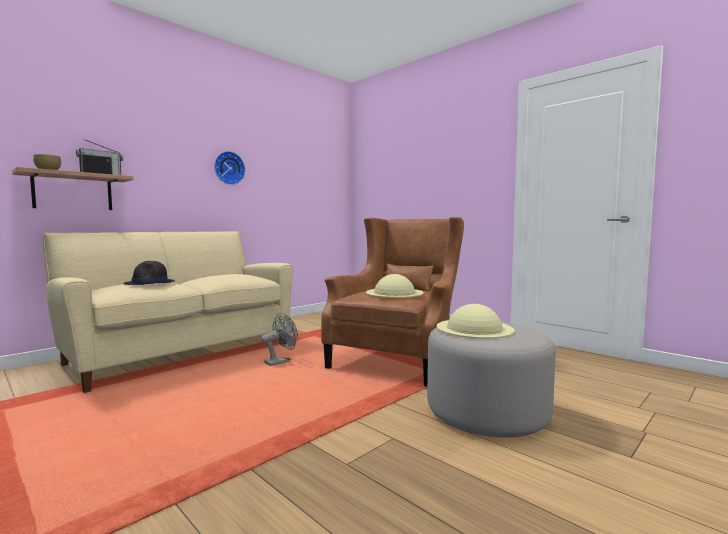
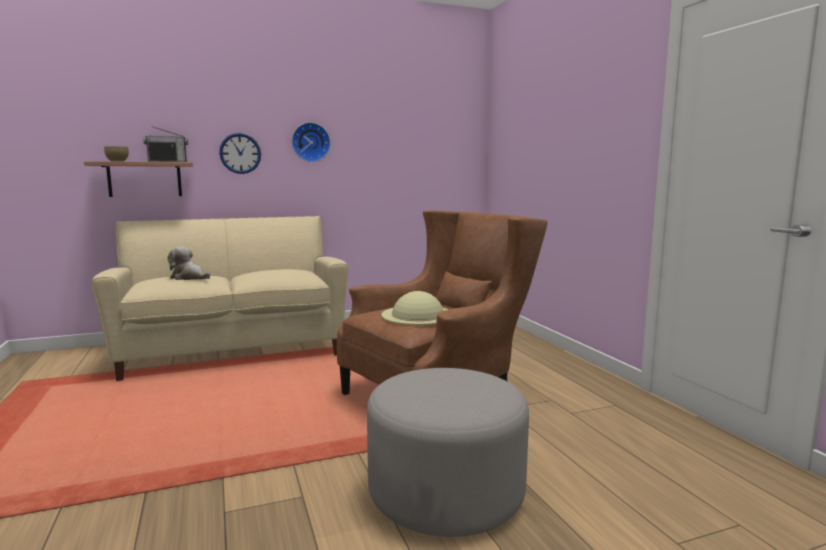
camera: 25 degrees right, 5 degrees up
(150, 283) = (189, 278): black hat -> plush toy
(168, 173) = (240, 153): none -> wall clock
(281, 362) = (310, 377): grey fan -> none
(474, 328) = (432, 383): beige hat -> none

